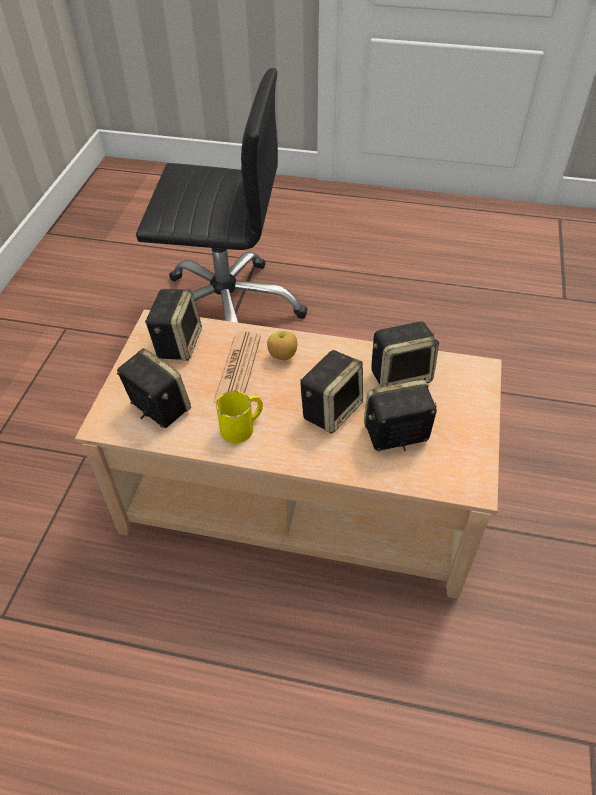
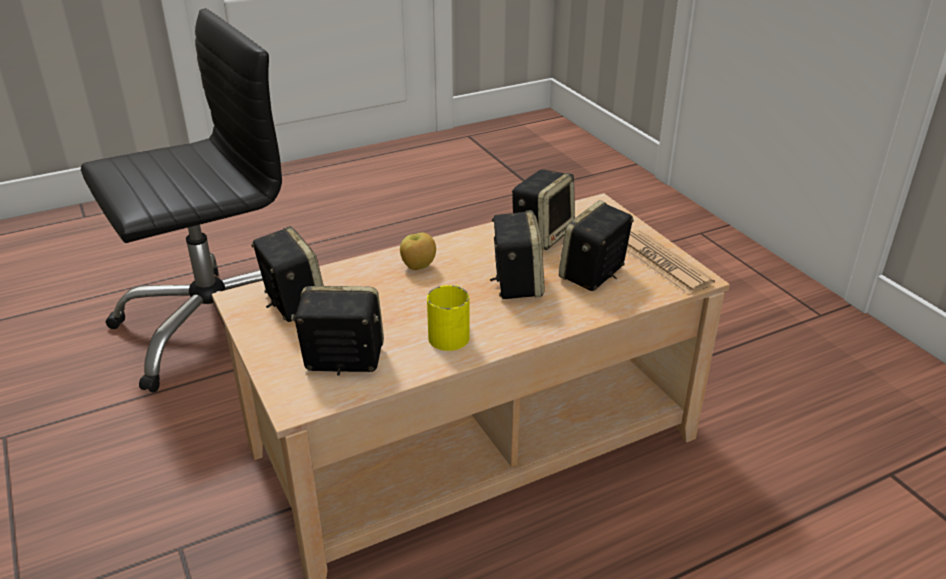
camera: 40 degrees left, 15 degrees down
(238, 369) = (386, 294): newspaper -> newspaper (663, 263)

